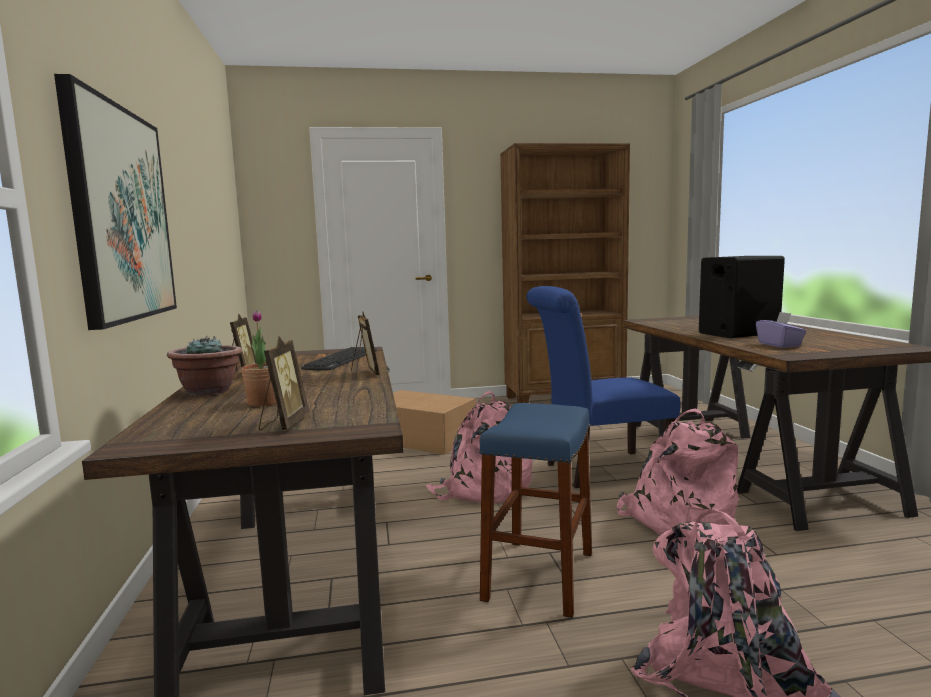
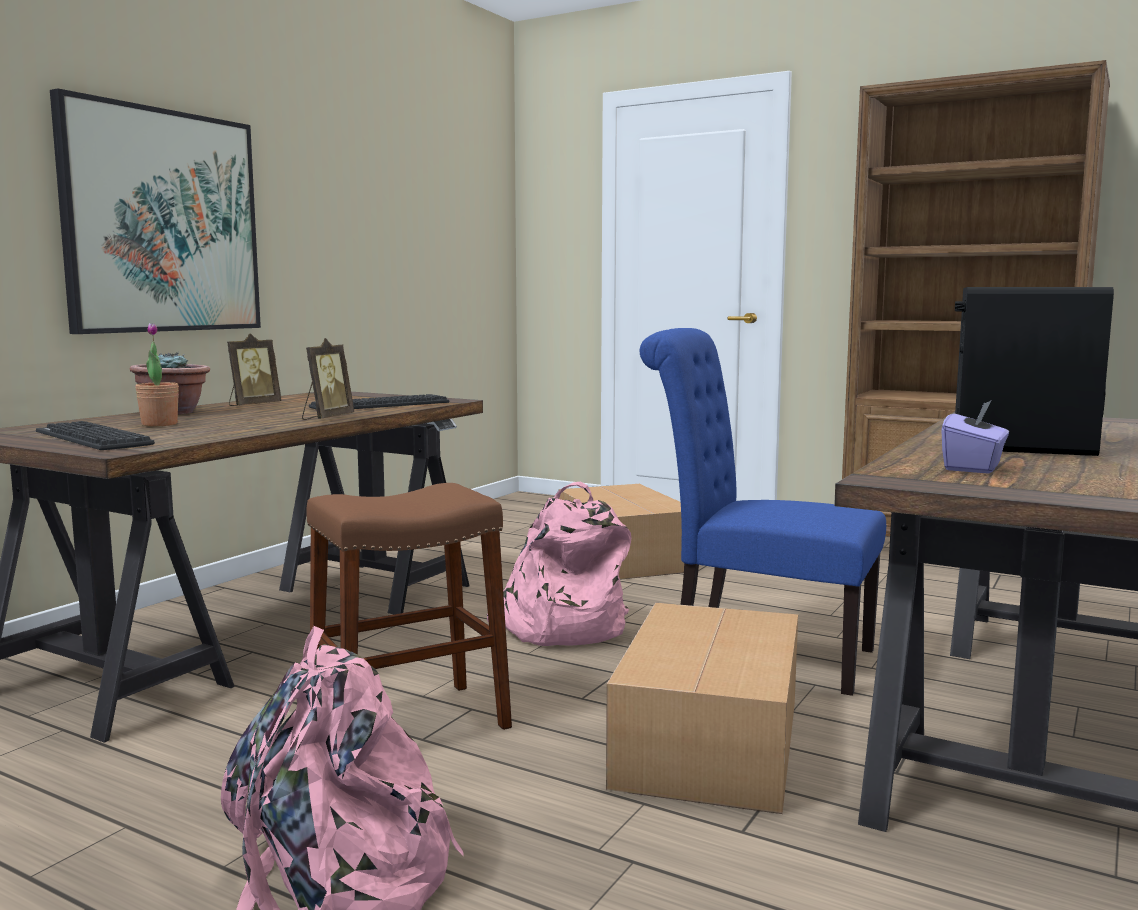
camera: 40 degrees right, 0 degrees up
(283, 424) = (92, 438): picture frame -> keyboard
(539, 575) = (409, 723): blue stool -> brown stool
(677, 519) = (711, 741): pink backpack -> cardboard box

